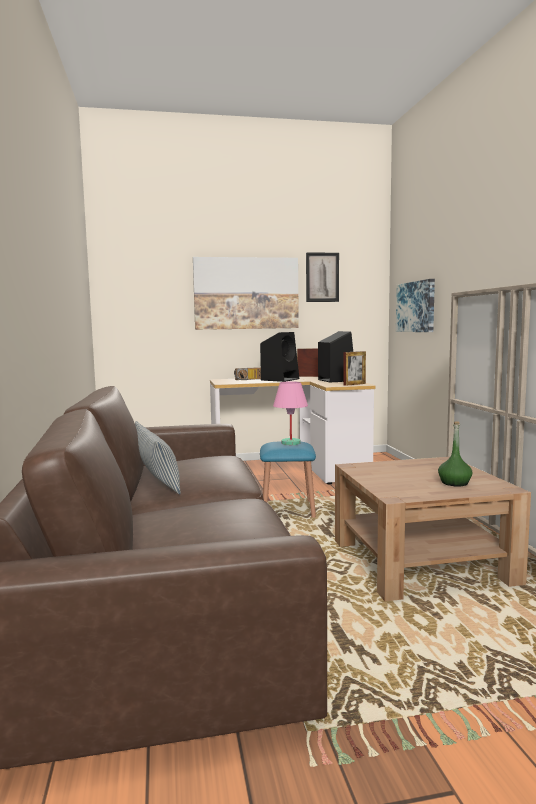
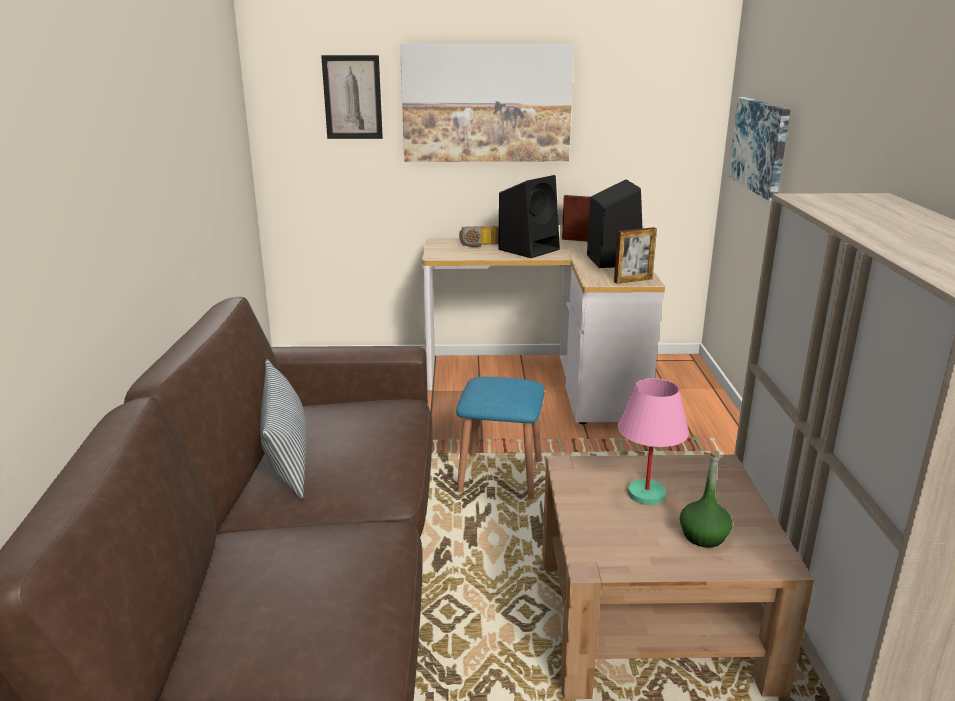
camera: 10 degrees right, 15 degrees up
(290, 443) = (507, 386): pink table lamp -> pink table lamp (645, 494)
(322, 277) = (615, 76): picture -> picture (352, 97)

